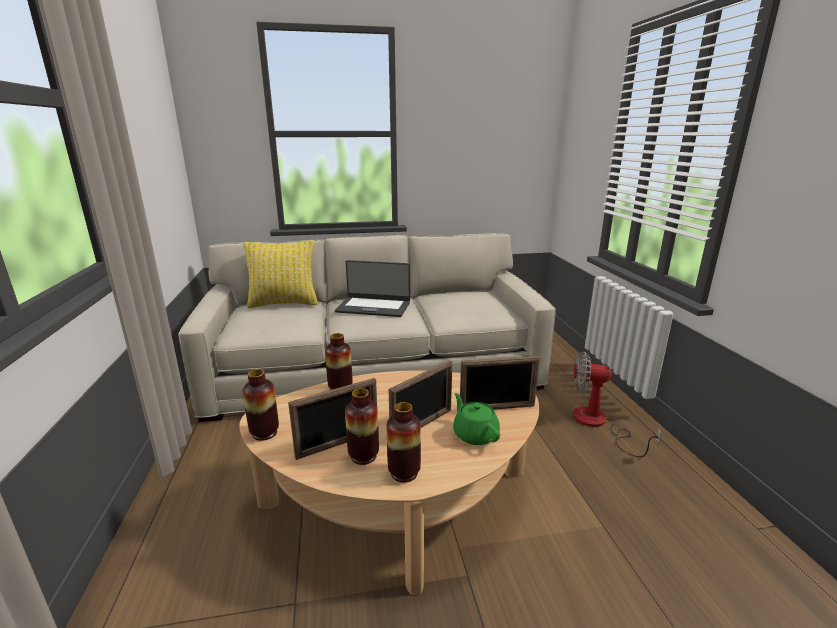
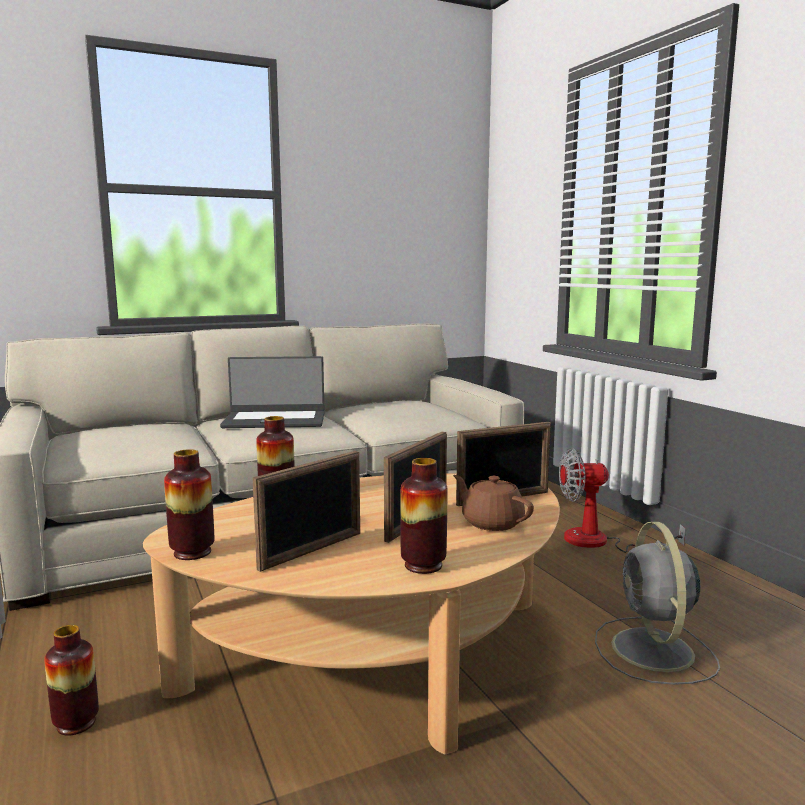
camera: 15 degrees left, 10 degrees down
(284, 303) = (133, 425): yellow pillow -> none
(363, 456) = (356, 557): vase -> vase (76, 723)
(475, 434) = (491, 522): green teapot -> brown teapot
(599, 536) = (653, 652): none -> grey fan

